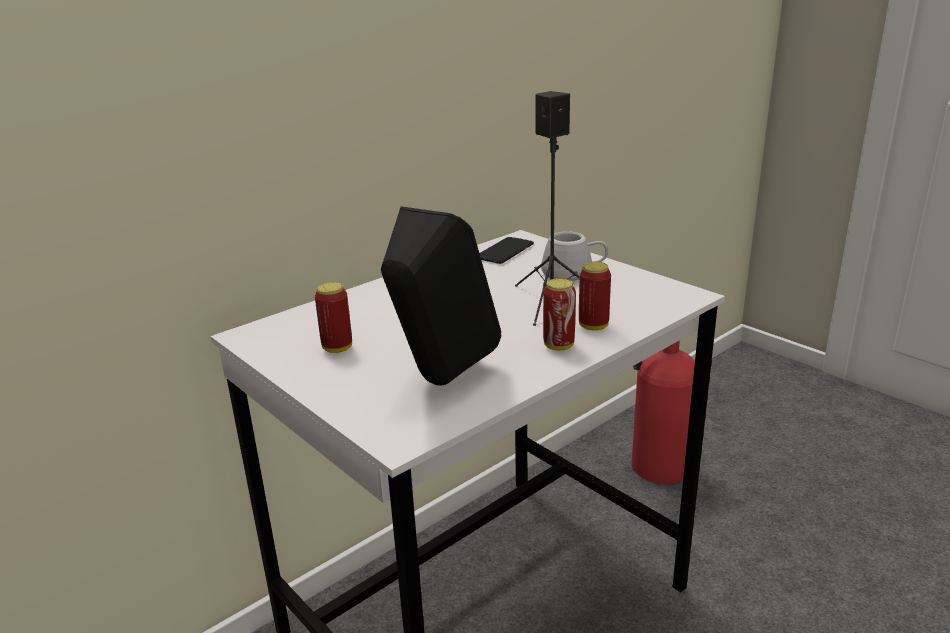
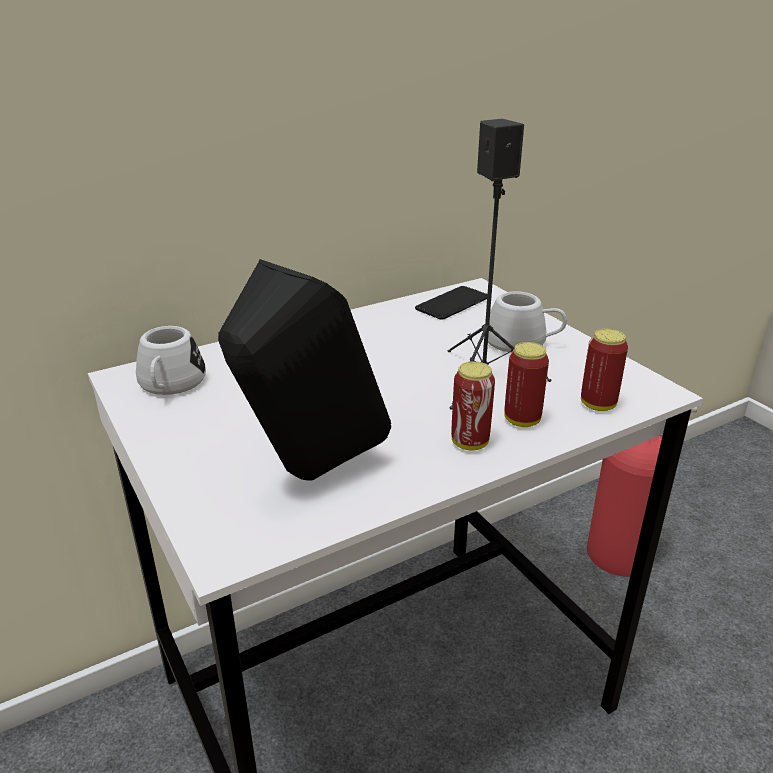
camera: 10 degrees right, 5 degrees up
(290, 336) = (170, 385): none -> white mug
(337, 348) = (213, 409): can -> can (598, 405)

